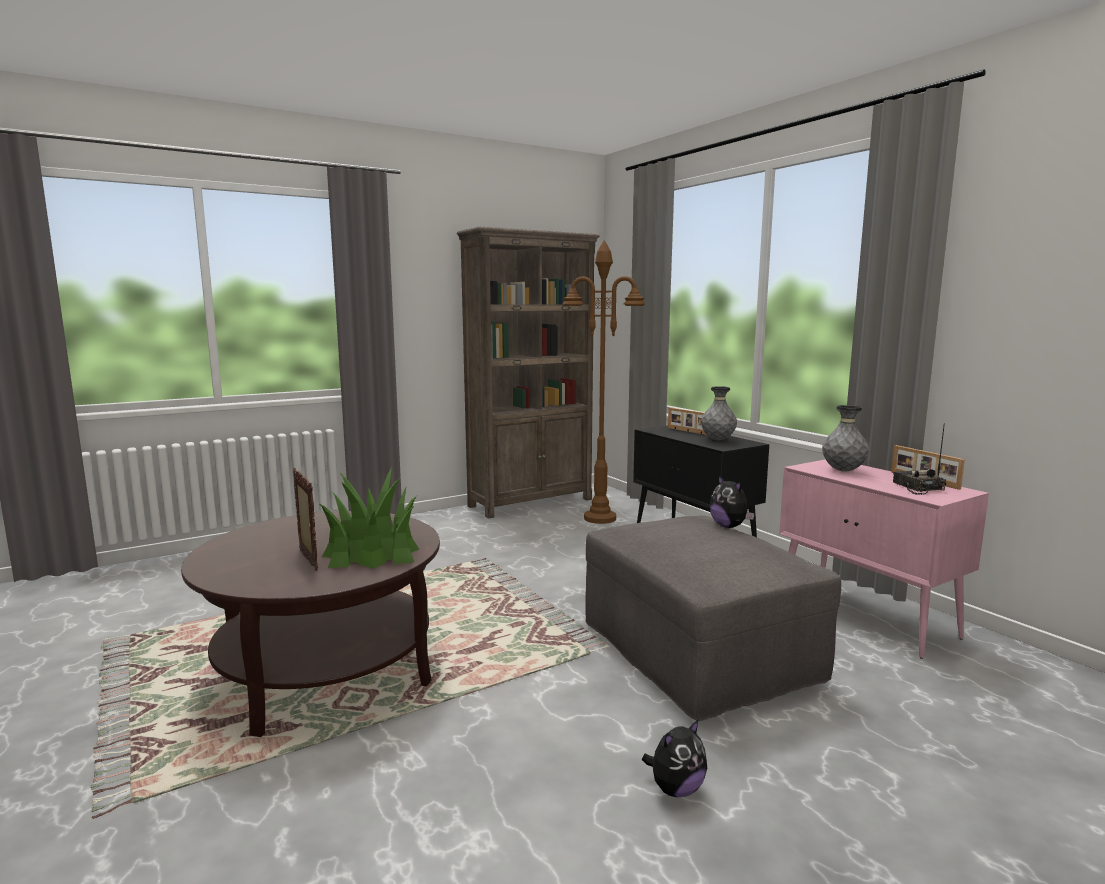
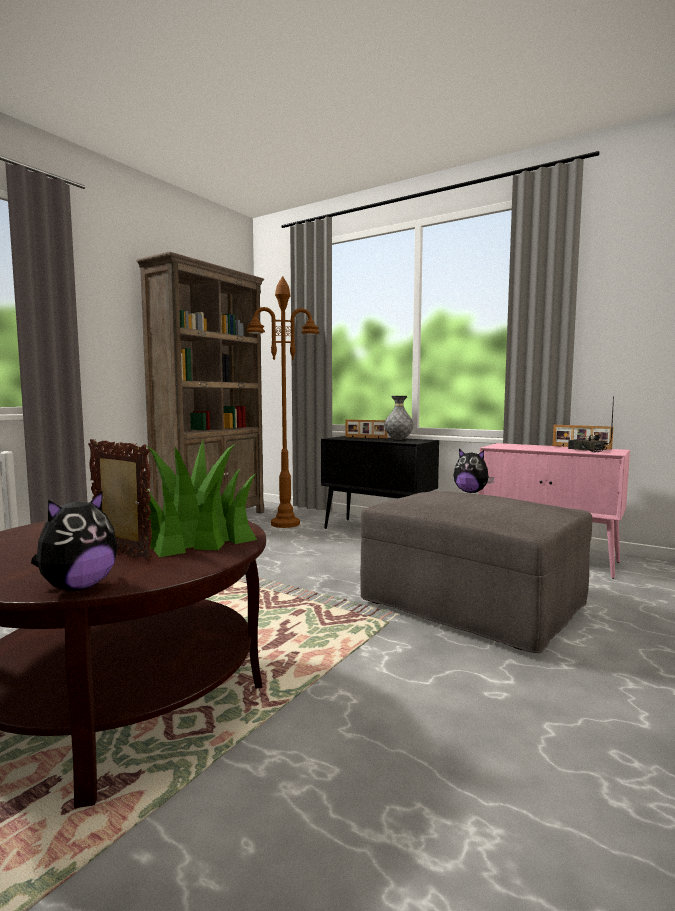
camera: 25 degrees left, 5 degrees down
(676, 789) = (584, 714): plush toy -> plush toy (78, 587)
(843, 471) = (522, 446): grey vase -> none

